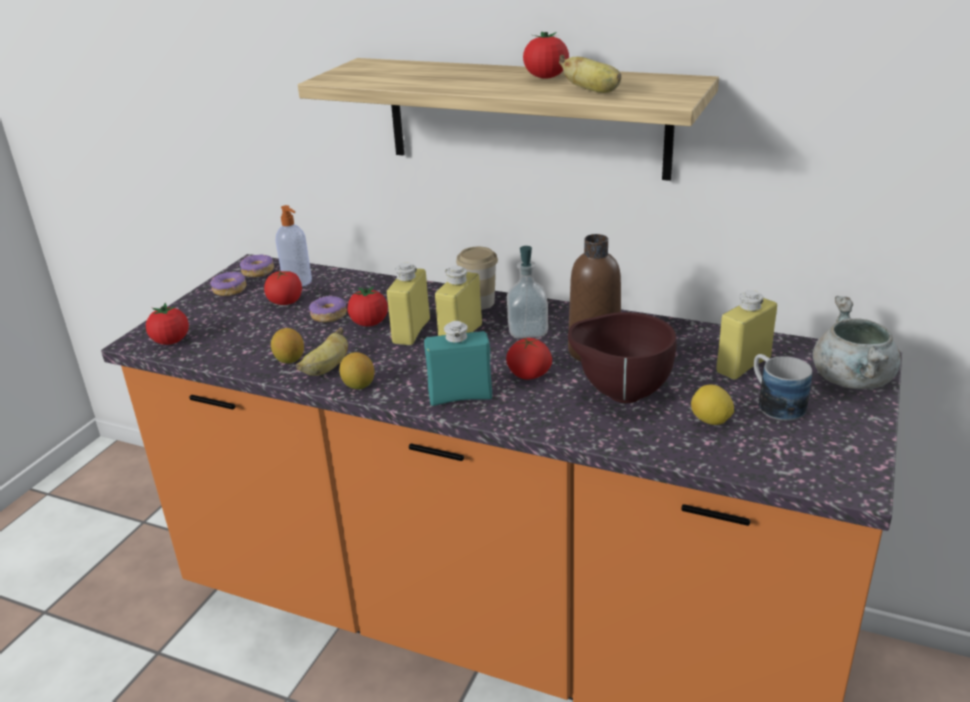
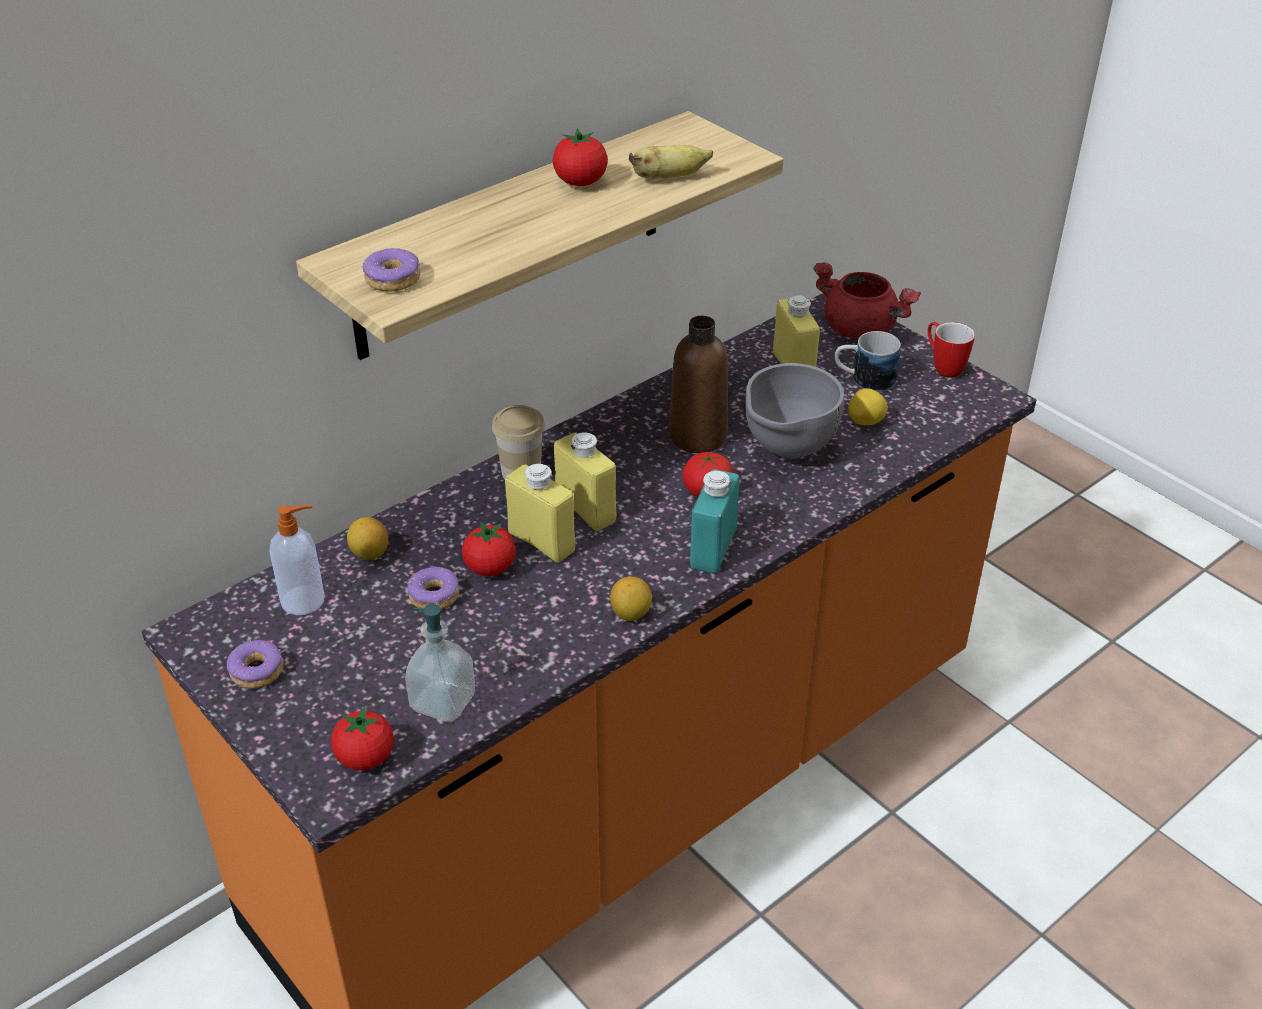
camera: 65 degrees left, 10 degrees up
(258, 272) = (225, 631): donut -> donut (393, 279)
(285, 302) = (355, 625): tomato -> none
(289, 360) = (521, 655): lemon -> lemon (370, 554)
(326, 369) = (570, 630): banana -> none
(527, 331) = (618, 462): soap dispenser -> soap dispenser (443, 702)
(619, 394) = (786, 452): brown bowl -> grey bowl
(853, 381) = (861, 329): grey cooking pot -> red cooking pot
(860, 441) = (943, 367): none -> mug

